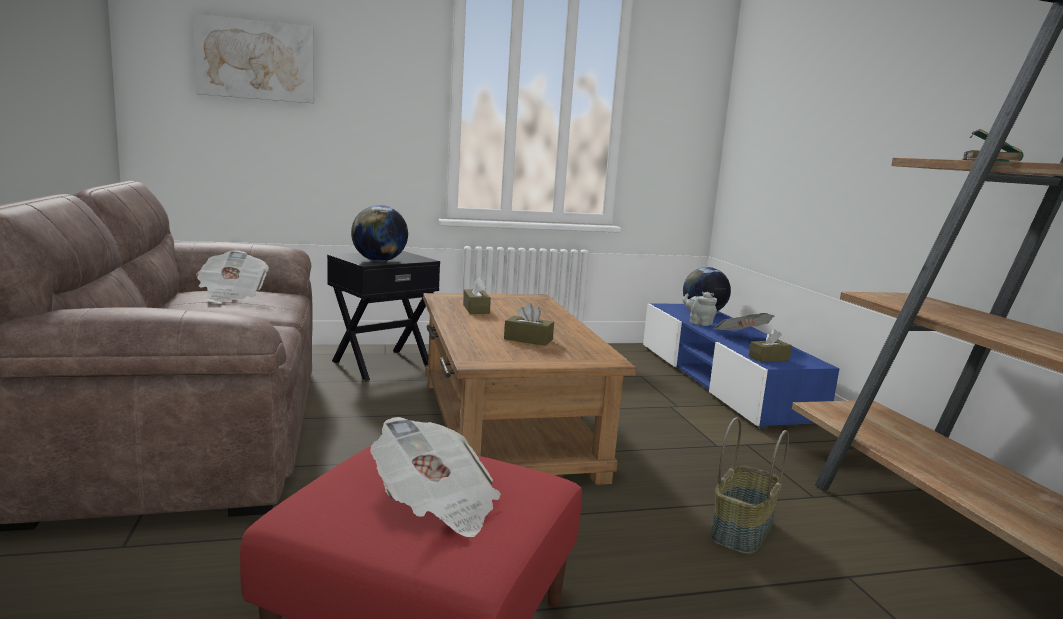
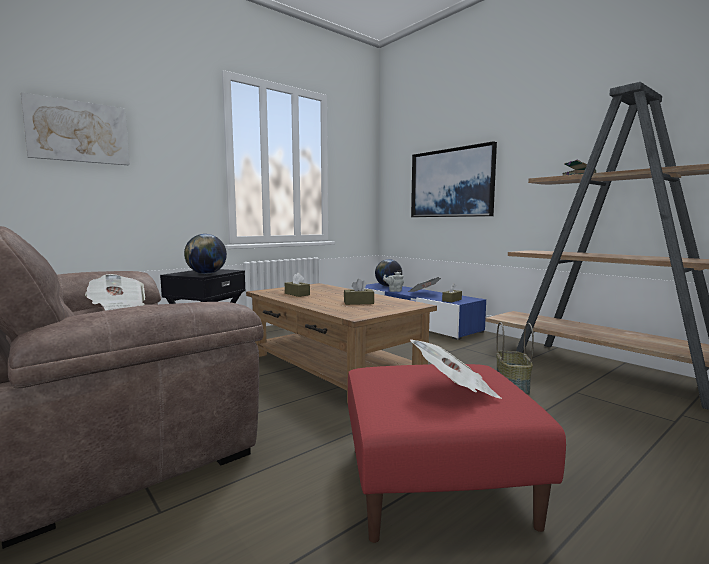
camera: 25 degrees left, 5 degrees down
(822, 145) = (451, 183): none -> picture

